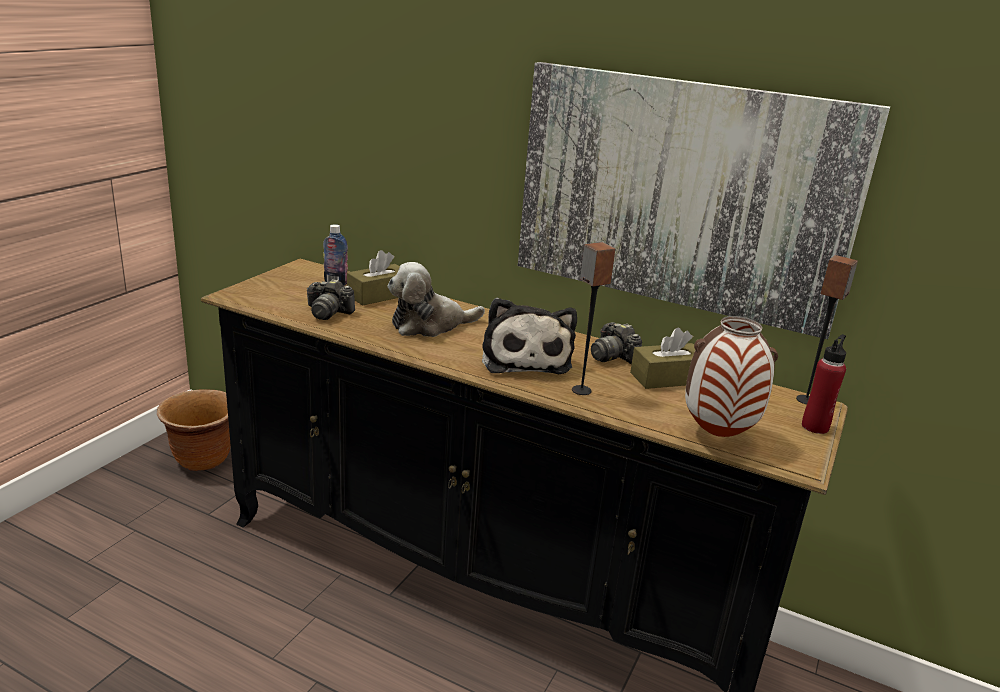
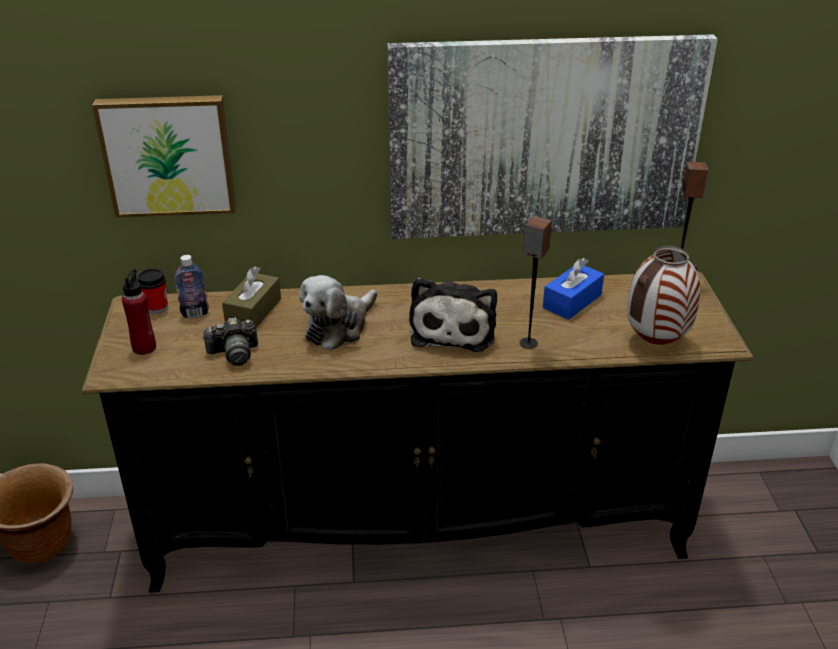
camera: 30 degrees left, 10 degrees up
(315, 272) = (156, 308): none -> cup
(355, 138) = (168, 154): none -> picture
(525, 358) = (453, 329): plush toy -> plush toy turned 45 degrees clockwise
(613, 356) = (514, 296): camera -> none
(667, 378) = (572, 301): brown tissue box -> blue tissue box
(815, 426) = (703, 303): red bottle -> red bottle (144, 347)

